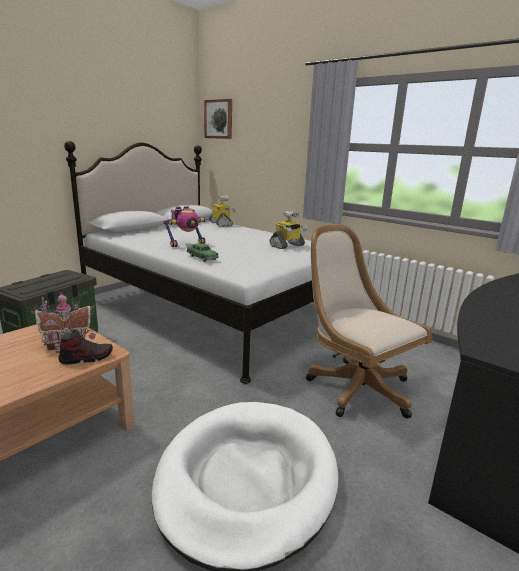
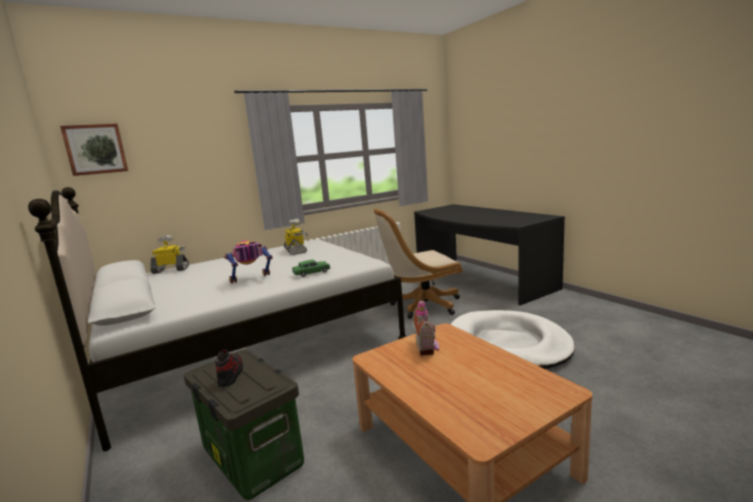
camera: 70 degrees left, 5 degrees down
(86, 358) = (451, 337): shoe -> shoe (230, 375)
(186, 244) = (251, 280): toy robot -> toy robot turned 105 degrees counterclockwise

